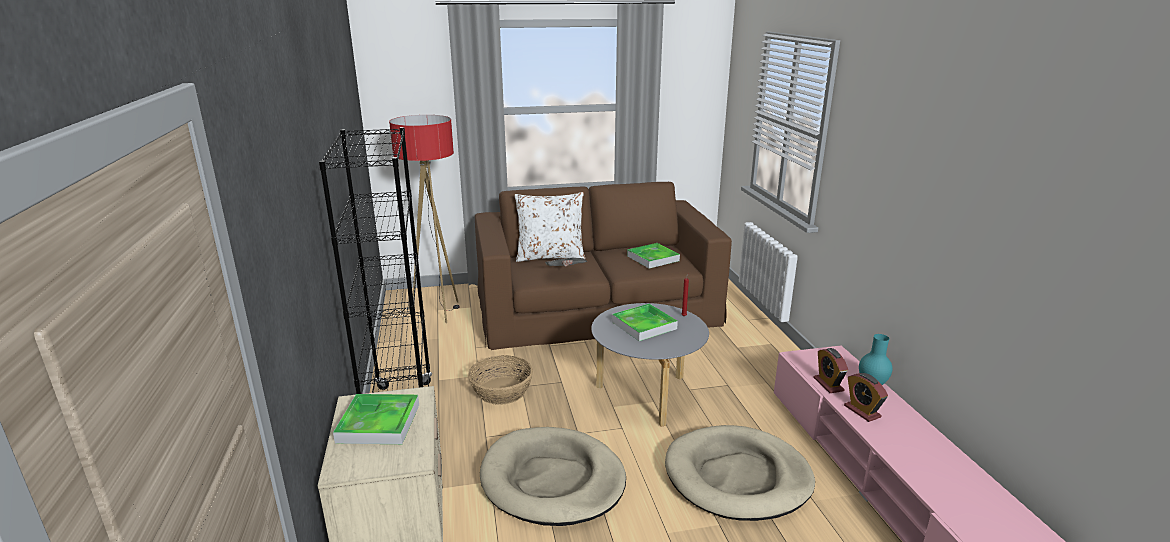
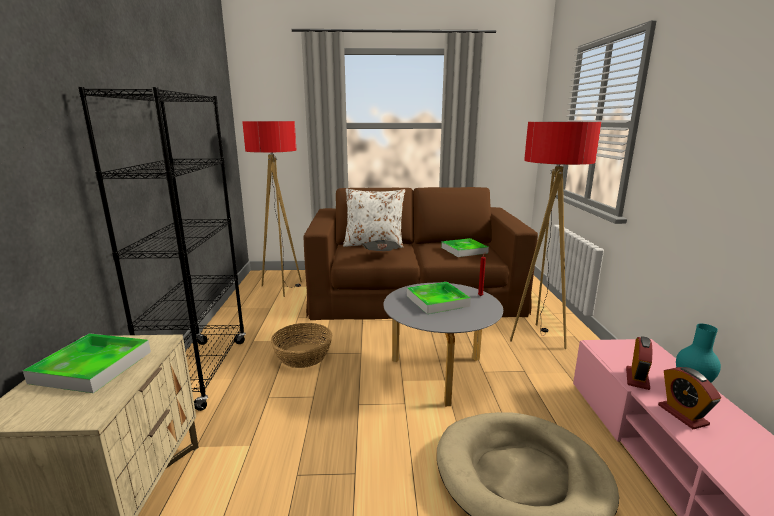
camera: 10 degrees right, 5 degrees down
(552, 480) = (312, 453): beige dog bed -> none
(735, 349) = (537, 338): none -> floor lamp
(828, 384) = (637, 378): alarm clock -> alarm clock turned 150 degrees counterclockwise

